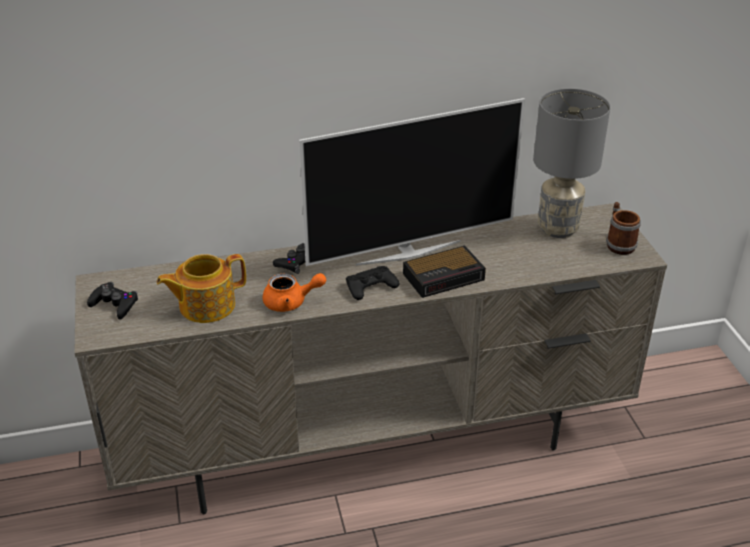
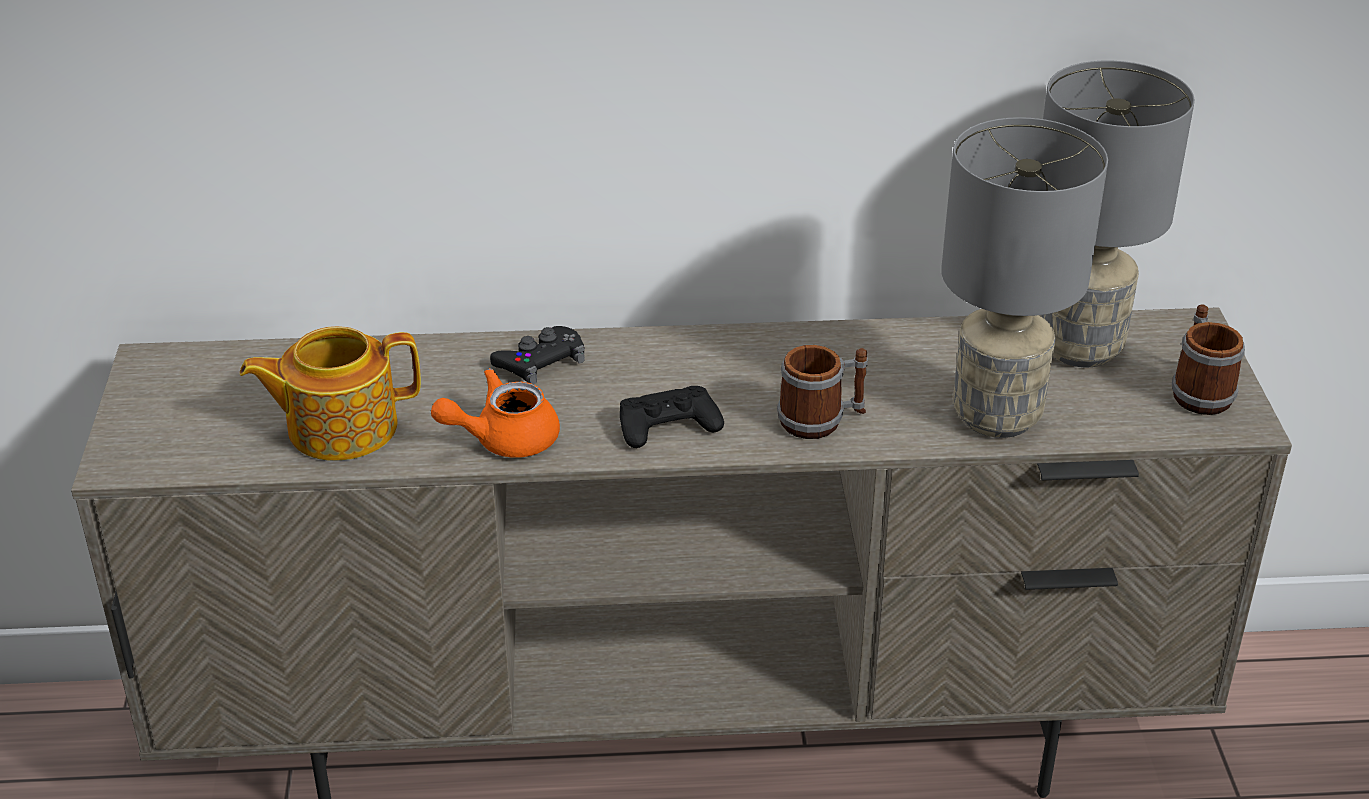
camera: 10 degrees right, 0 degrees up
(114, 304) = (172, 406): black game controller -> none
(291, 302) = (503, 439): orange teapot -> orange teapot turned 150 degrees clockwise
(408, 252) = (762, 364): television -> none
(445, 276) = (822, 420): alarm clock -> mug
(527, 265) = (995, 415): none -> grey table lamp

